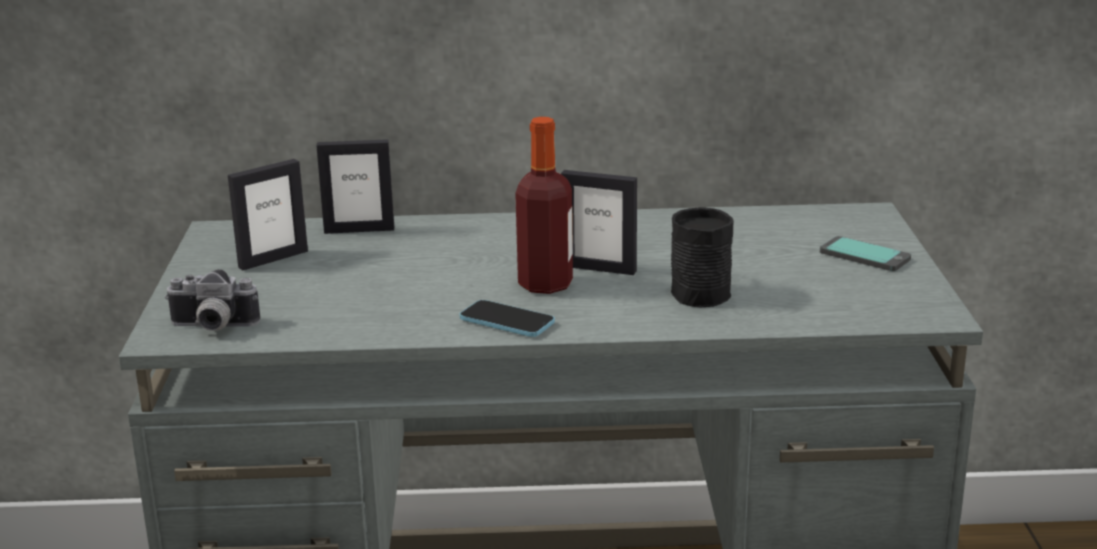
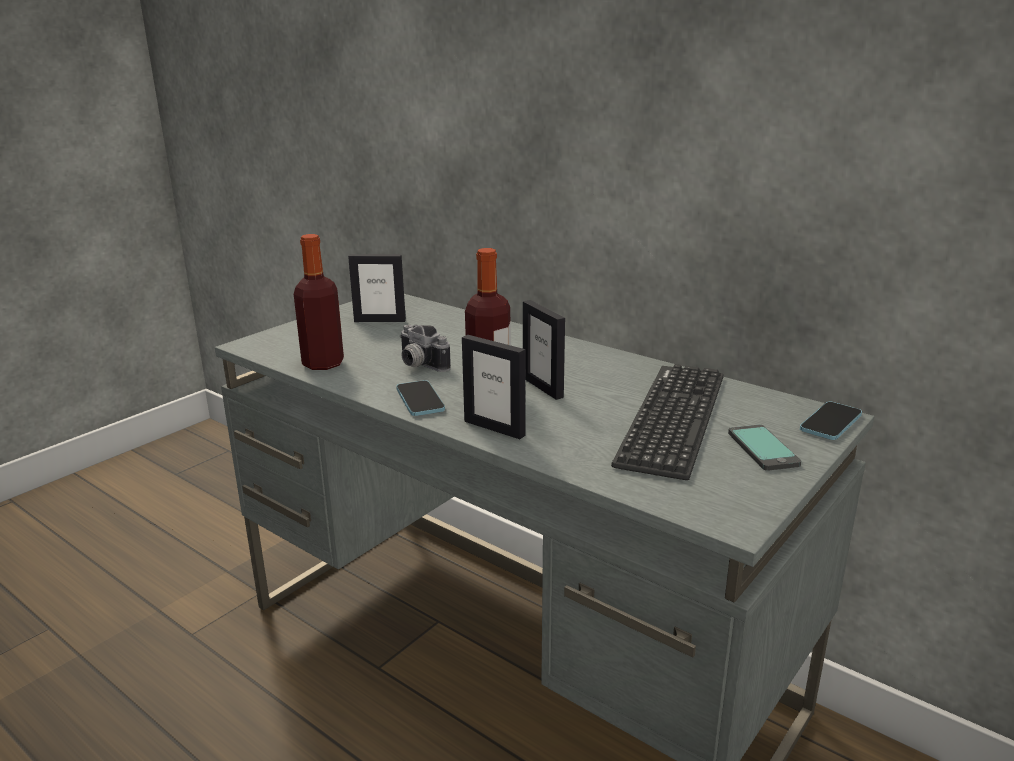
camera: 40 degrees right, 0 degrees up
(212, 328) = (278, 347): camera -> camera (418, 365)
(315, 325) = (323, 363): none -> bottle
(359, 230) = (454, 318): picture frame -> picture frame (494, 428)
(698, 290) = (579, 426): black mug -> none
(759, 256) = (673, 419): none -> keyboard
(874, 218) = (830, 423): none -> phone

